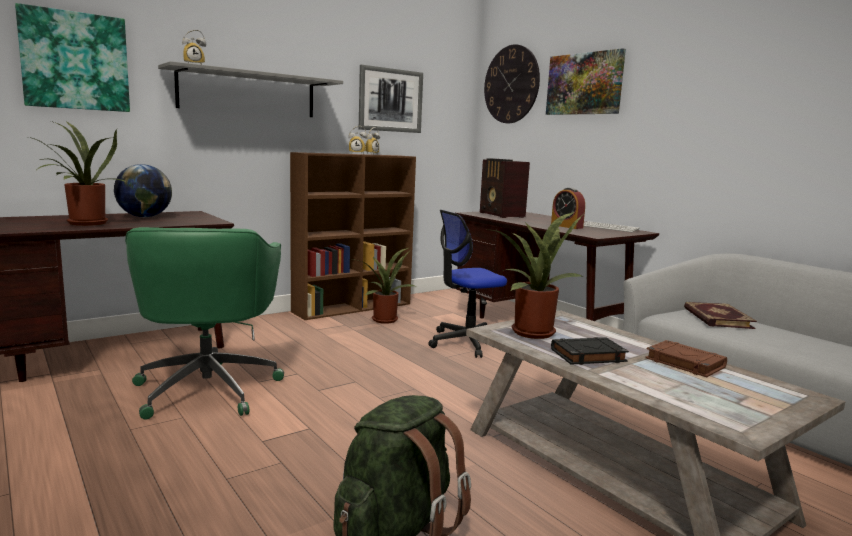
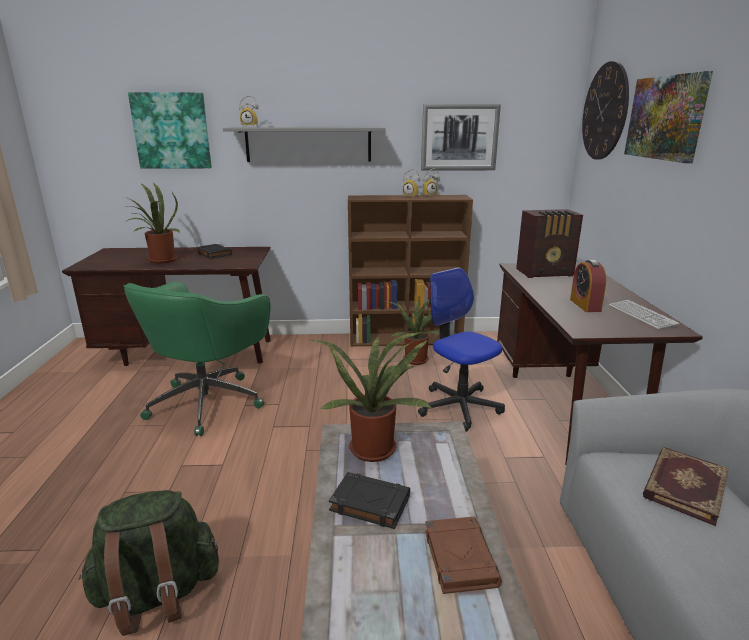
camera: 35 degrees right, 10 degrees up
(144, 217) = (213, 254): globe -> black book
(467, 343) = (459, 407): office chair -> office chair turned 45 degrees clockwise
(501, 215) = (546, 273): radio -> radio turned 105 degrees counterclockwise

